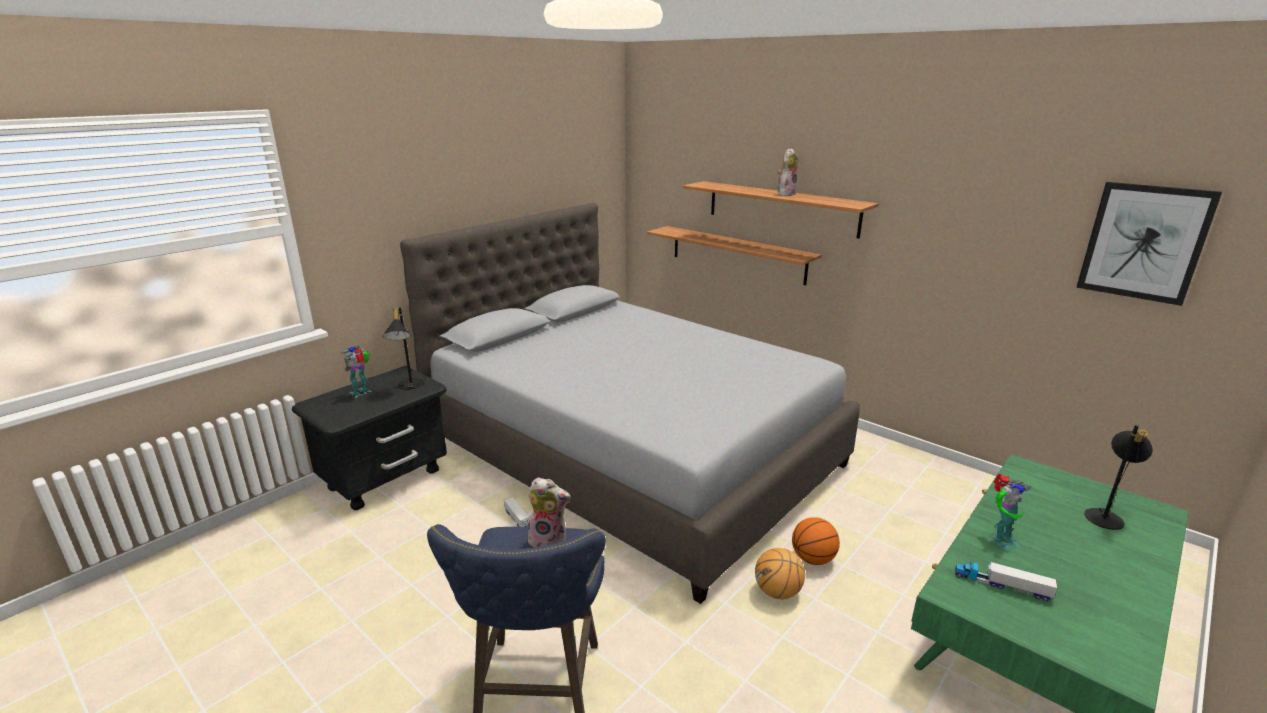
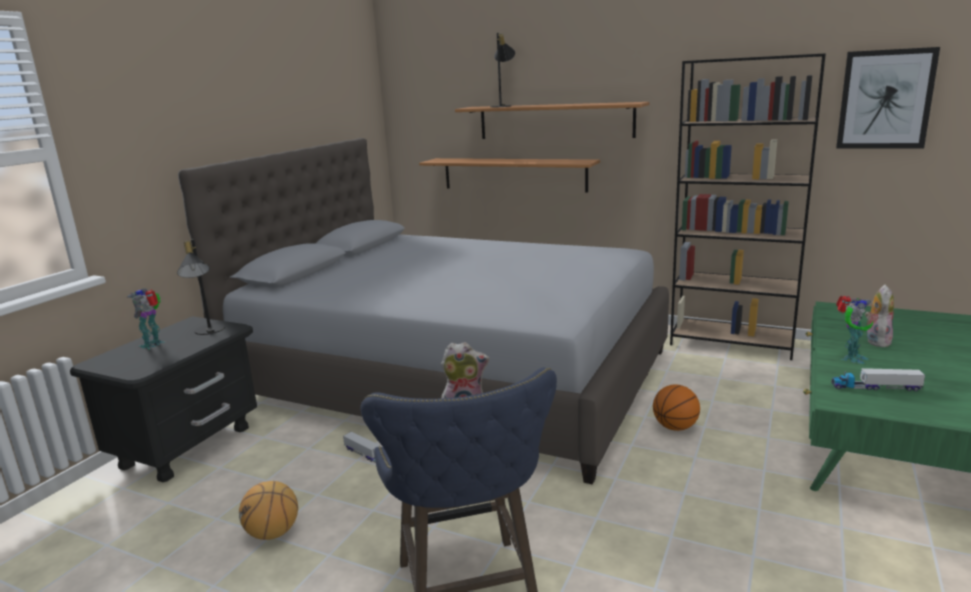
camera: 15 degrees left, 5 degrees down
(777, 592) = (659, 459): basketball -> basketball (273, 533)
(785, 194) = (560, 104): plush toy -> plush toy (875, 341)
(928, 469) = (732, 342): none -> beige bookcase
(1106, 516) = (917, 328): black table lamp -> black table lamp (503, 106)

